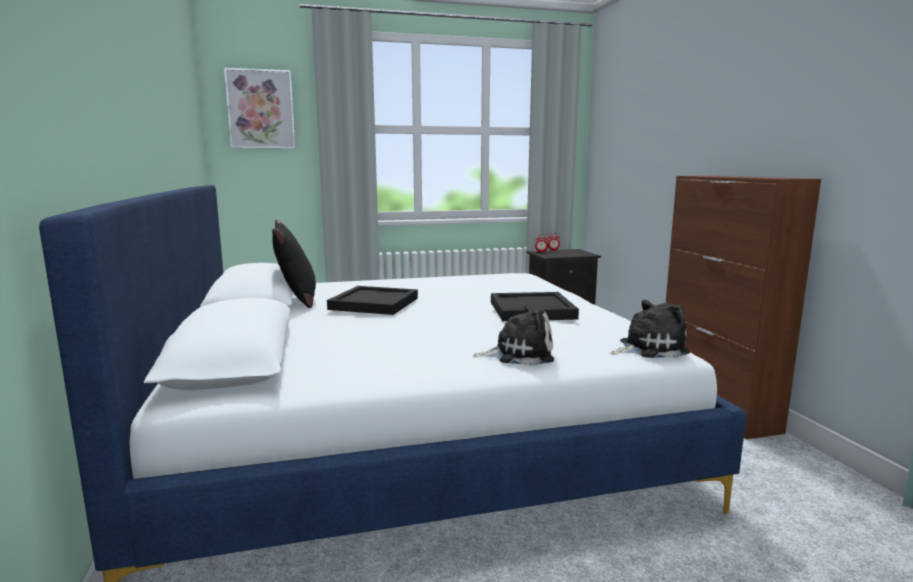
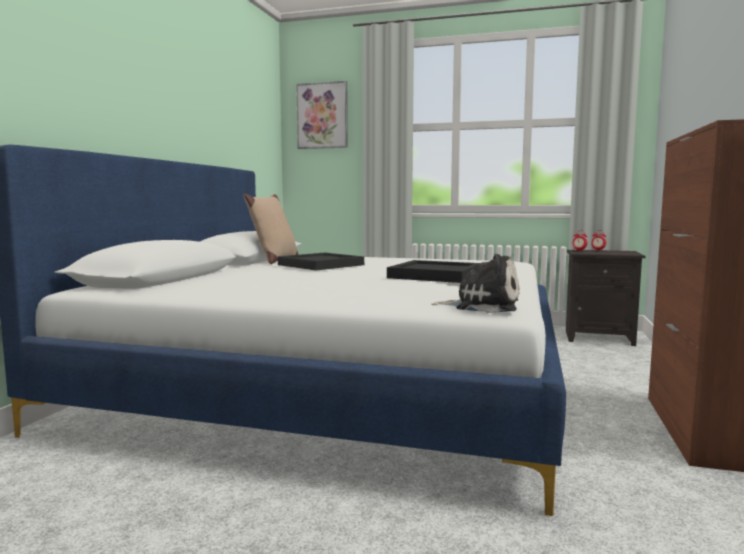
camera: 30 degrees right, 5 degrees down
(297, 301) = (274, 261): black pillow -> beige pillow
(519, 354) = (347, 296): plush toy -> none

